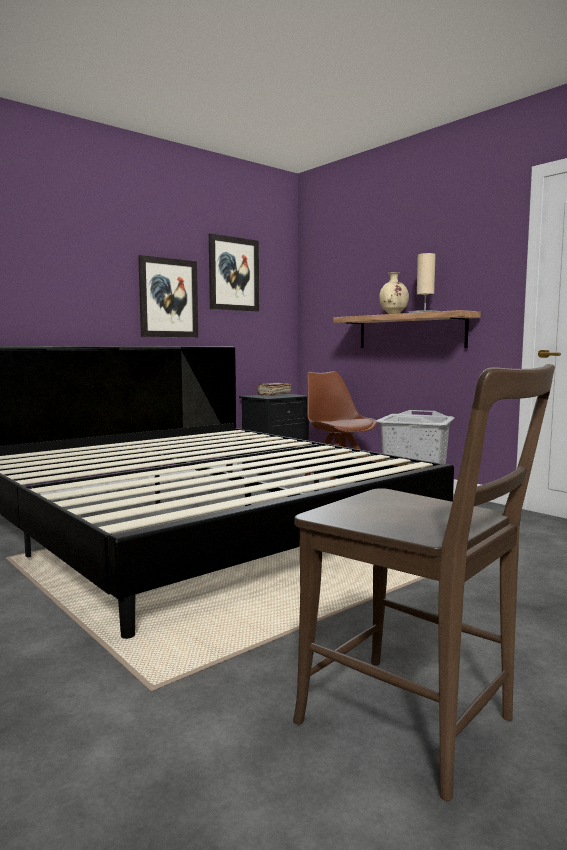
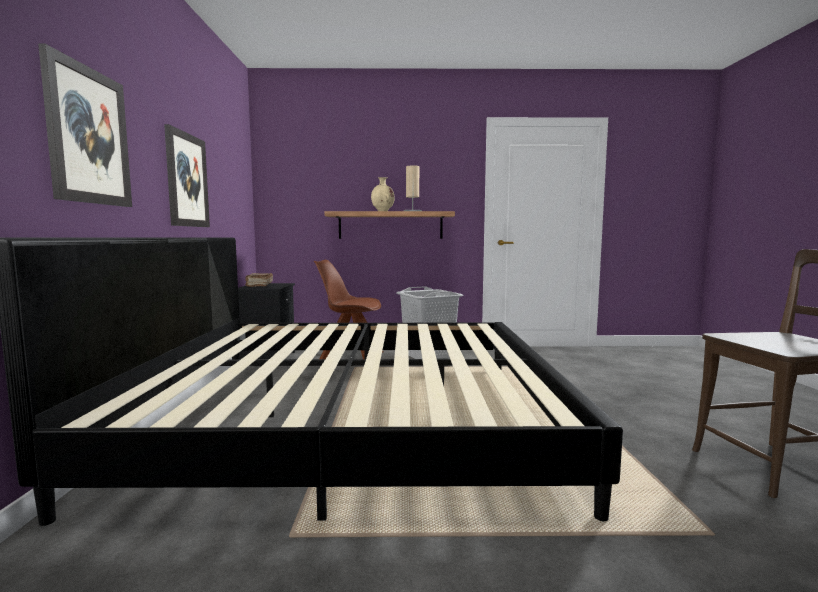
camera: 50 degrees left, 0 degrees up
(233, 274) = (223, 160): picture -> picture (88, 136)

